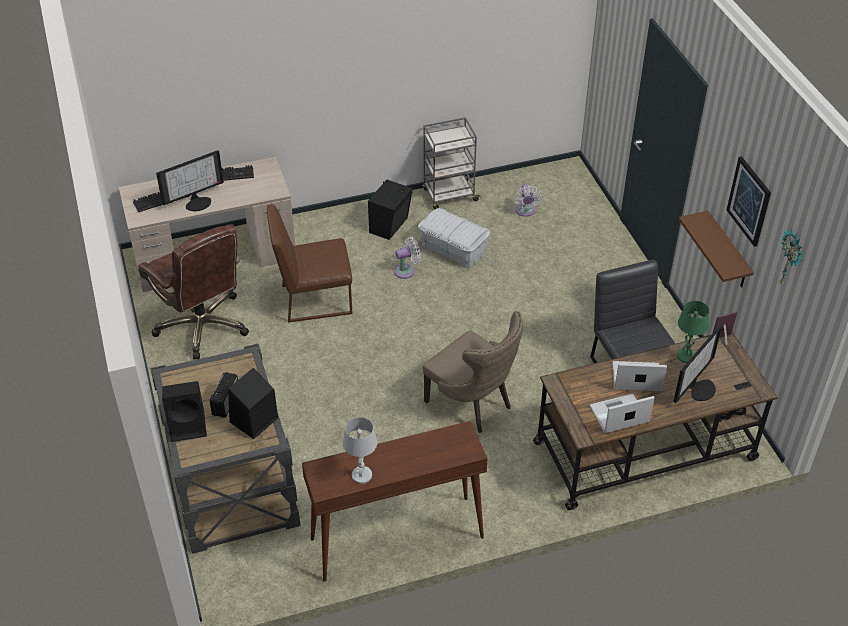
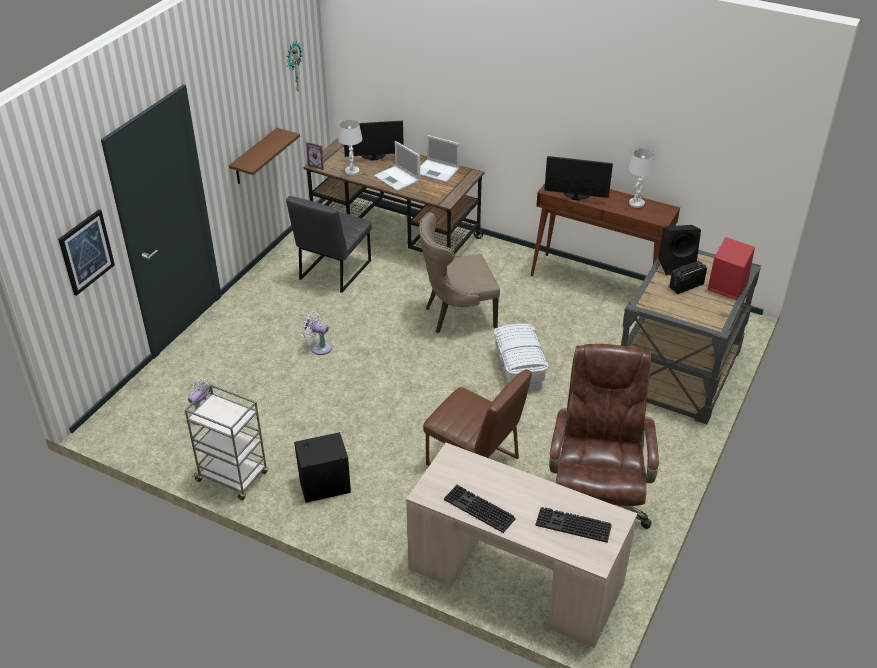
camera: 135 degrees left, 5 degrees down
(189, 425) = (726, 287): black speaker -> red speaker
(197, 202) = (540, 496): monitor -> monitor (576, 196)
(406, 270) = (369, 434): white fan -> white fan (319, 347)
(453, 249) = (308, 425): white storage box -> white storage box (519, 369)
(473, 403) = (457, 315): beige chair -> beige chair turned 105 degrees counterclockwise
(685, 356) = (352, 171): green table lamp -> white table lamp
(749, 201) = (254, 91): picture -> picture (86, 252)

